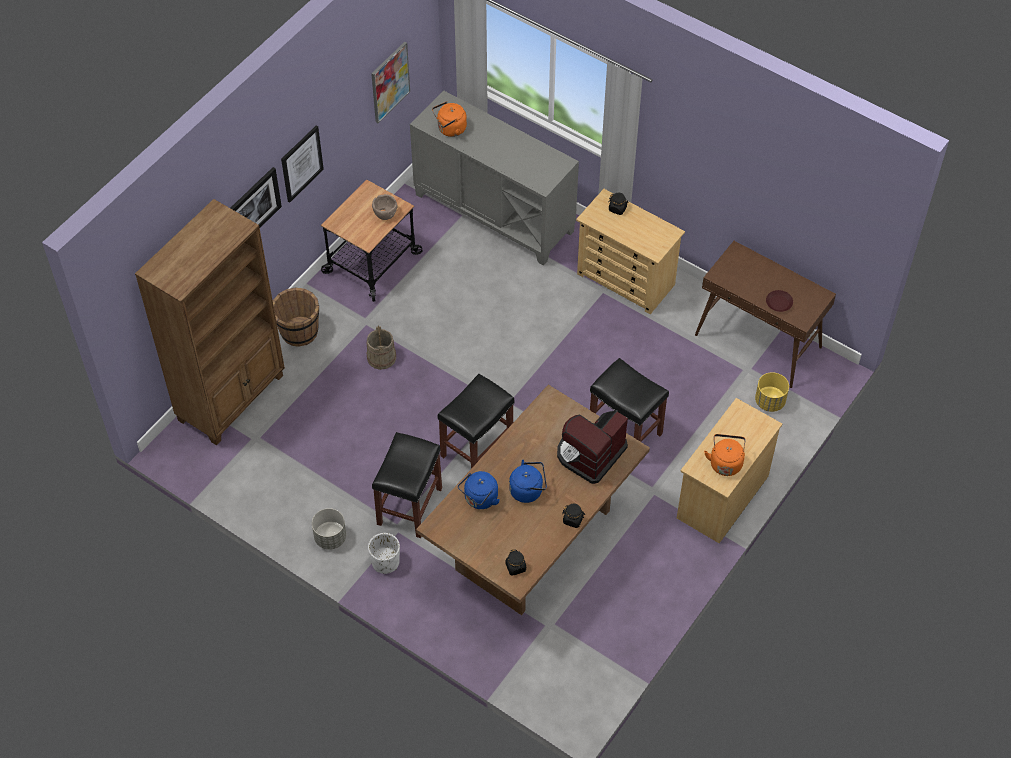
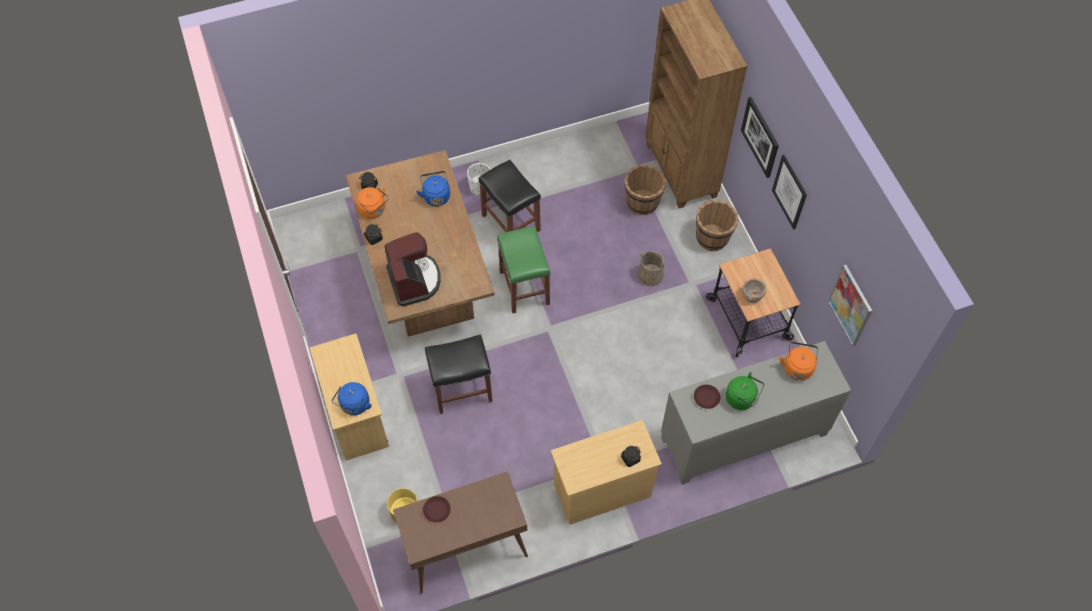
camera: 125 degrees right, 5 degrees up
(297, 409) = (642, 202): none -> brown bucket
(330, 537) = (523, 168): grey planter -> none
(477, 448) = (525, 288): black stool -> green stool
(511, 149) = (742, 399): none -> green kettle
(528, 490) = (418, 226): blue kettle -> blue kettle (354, 406)
(530, 171) = (706, 398): none -> brown plate
(725, 462) = (336, 366): orange kettle -> orange kettle (374, 210)

